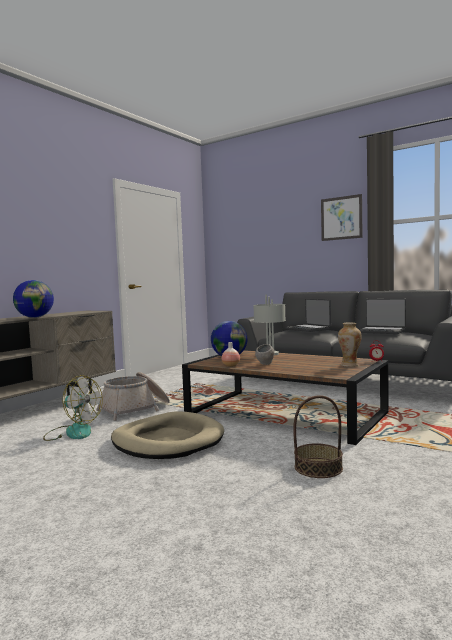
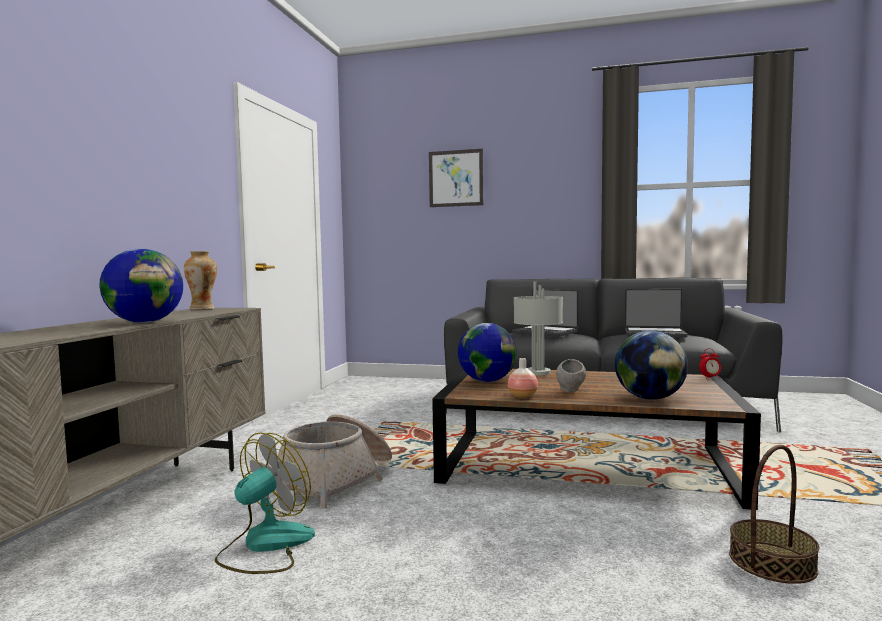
camera: 20 degrees left, 0 degrees up
(72, 432) = (265, 546): fan -> fan turned 60 degrees counterclockwise
(167, 441) = (471, 541): beige dog bed -> none
(304, 370) = (650, 398): none -> globe
(341, 218) = (560, 178): picture -> picture (456, 178)
(349, 365) = (692, 386): vase -> vase (202, 309)

